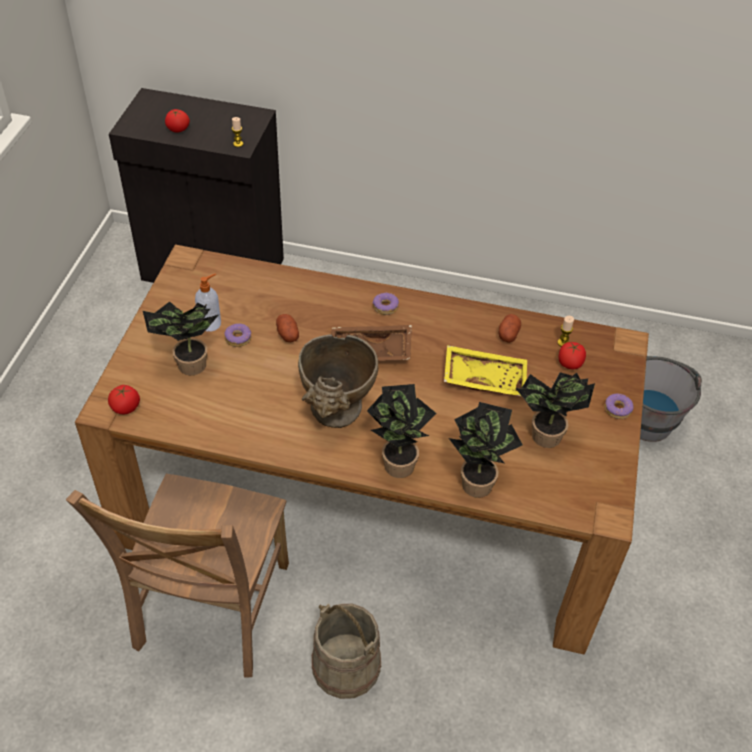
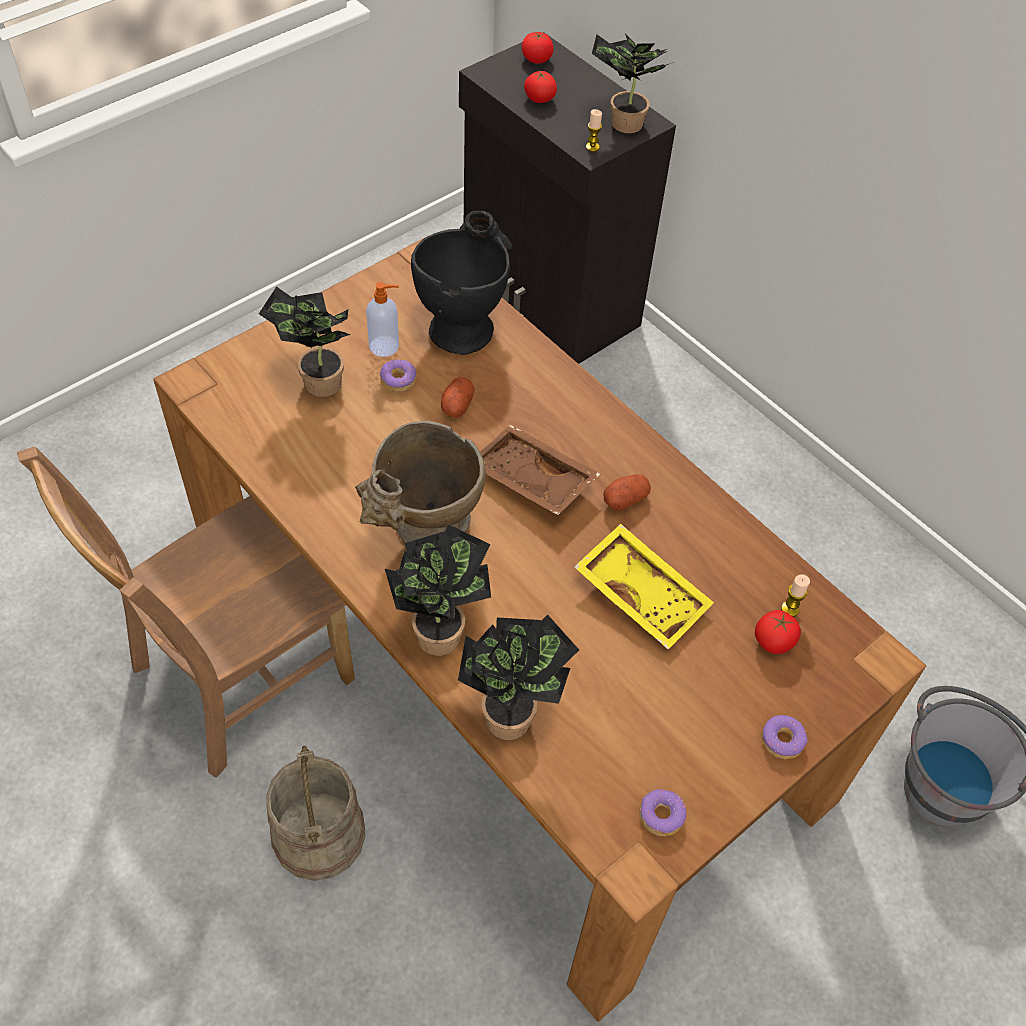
camera: 35 degrees right, 5 degrees up
(125, 407) = (214, 392): tomato -> tomato (536, 59)
(246, 285) = (463, 323): none -> black vase
(385, 307) = (600, 435): donut -> donut (661, 815)
(508, 334) = (726, 555): potato -> potato (625, 499)
(543, 439) = (645, 716): potted plant -> potted plant (622, 123)

